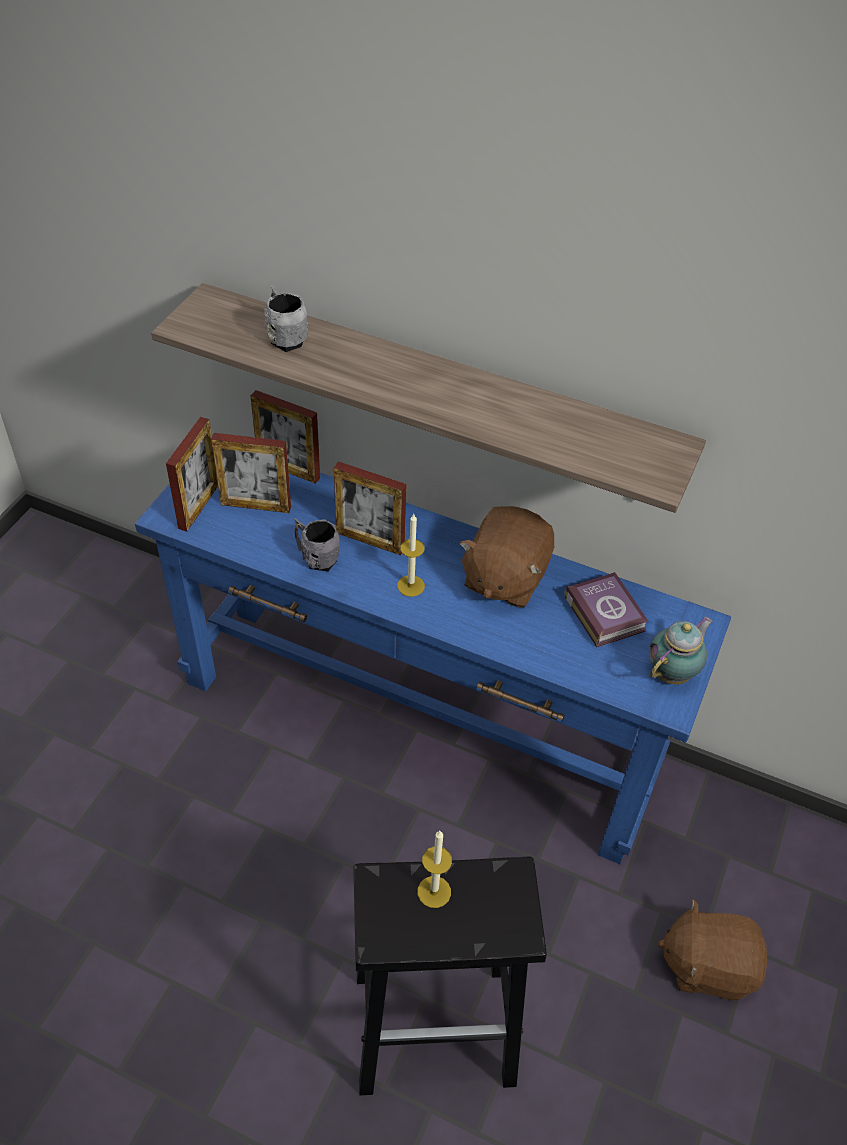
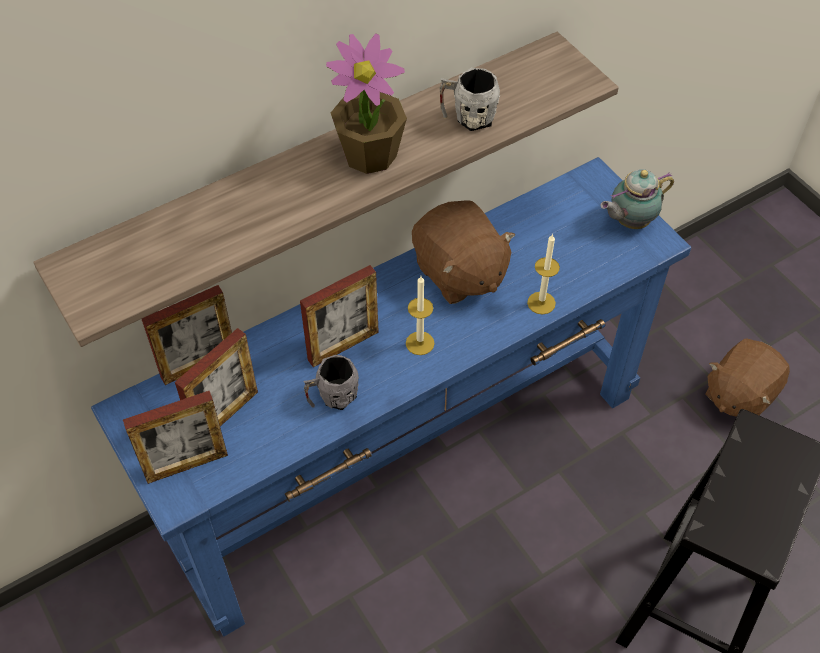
camera: 55 degrees left, 5 degrees up
(199, 506) = (186, 464): picture frame -> picture frame turned 105 degrees clockwise
(285, 337) = (190, 233): grey mug -> grey mug (468, 118)
(434, 892) = (739, 492): candle -> candle (541, 303)
(445, 390) = (370, 154): none -> potted plant
(604, 612) = (542, 228): book -> none
(673, 672) = (629, 222): teapot -> teapot turned 105 degrees counterclockwise

